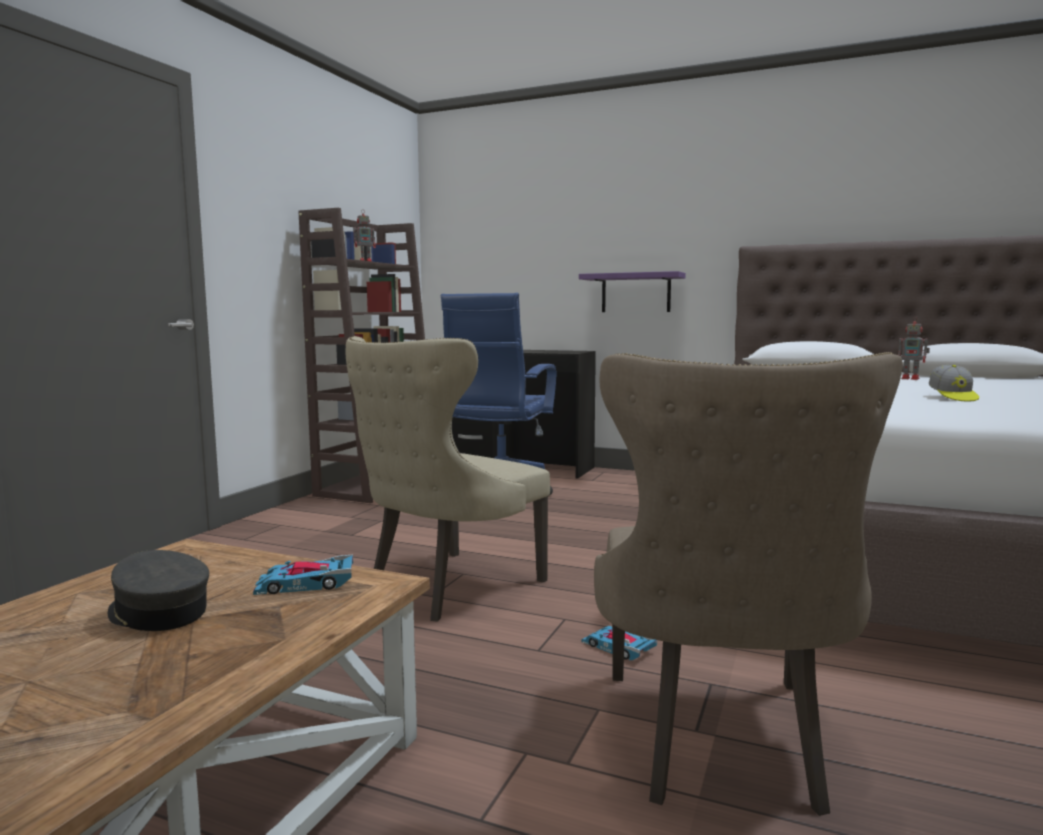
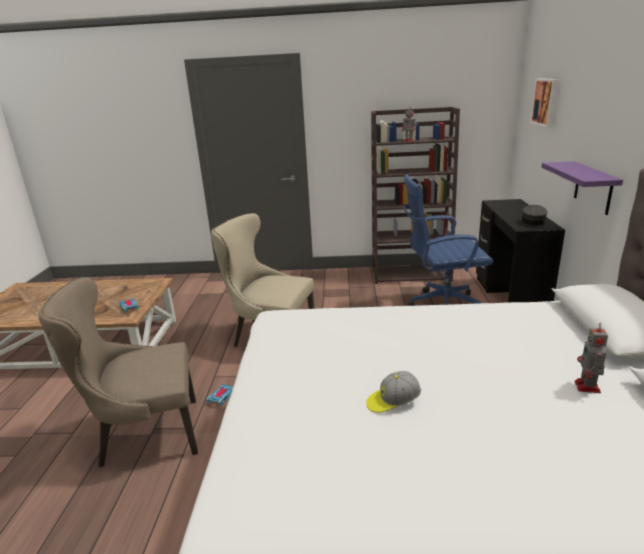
camera: 70 degrees right, 15 degrees up
(157, 612) = (107, 297): grey cap -> grey cap (532, 221)
(503, 224) = (546, 102): none -> picture

